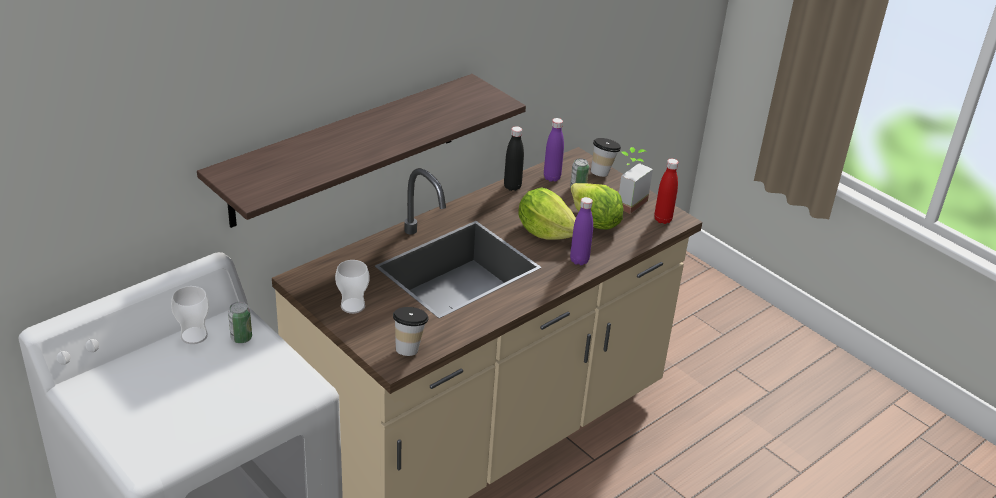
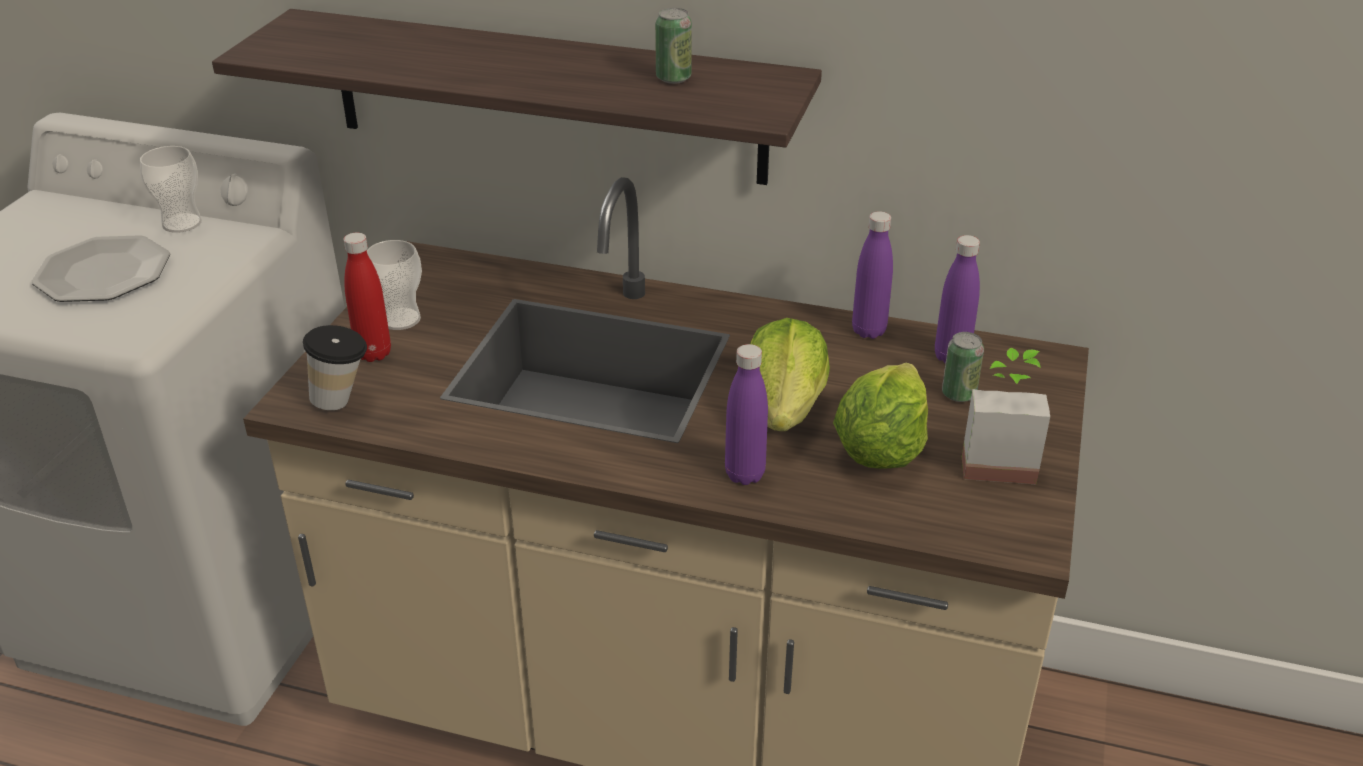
camera: 60 degrees right, 0 degrees up
(216, 381) = (103, 273): none -> plate
(241, 338) = (206, 255): can -> can (673, 78)
(512, 187) = (868, 331): black bottle -> purple bottle
(603, 172) = (1050, 401): cup -> none
(662, 219) = (1001, 525): red bottle -> red bottle (374, 353)

